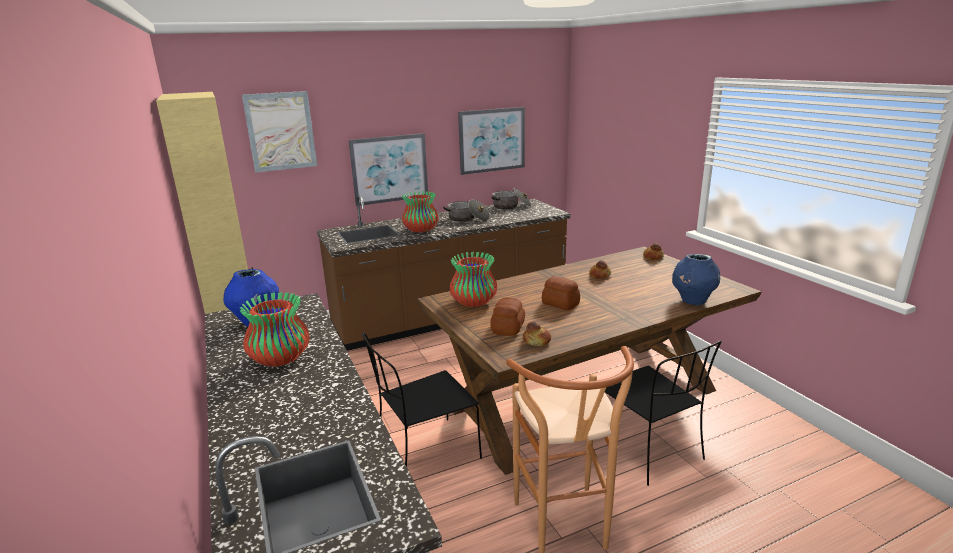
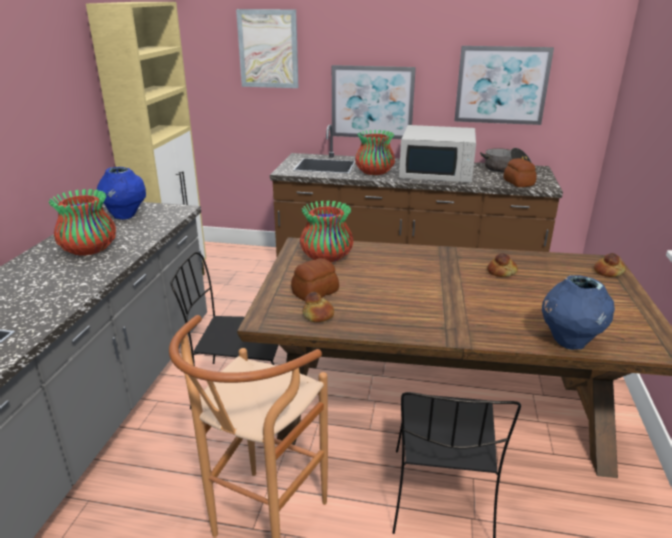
camera: 35 degrees right, 5 degrees up
(468, 219) = (437, 172): cooking pot -> white microwave
(560, 304) = (405, 287): bread -> bread (518, 183)

